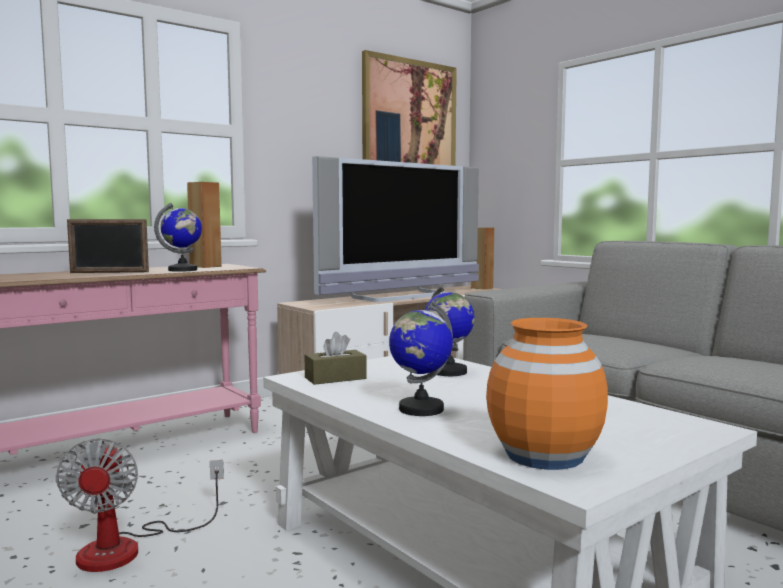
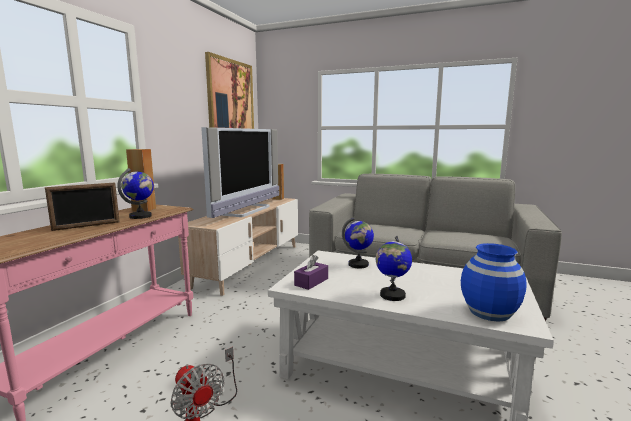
camera: 30 degrees left, 5 degrees up
(335, 378) = (311, 282): brown tissue box -> purple tissue box
(545, 455) = (489, 312): orange vase -> blue vase

